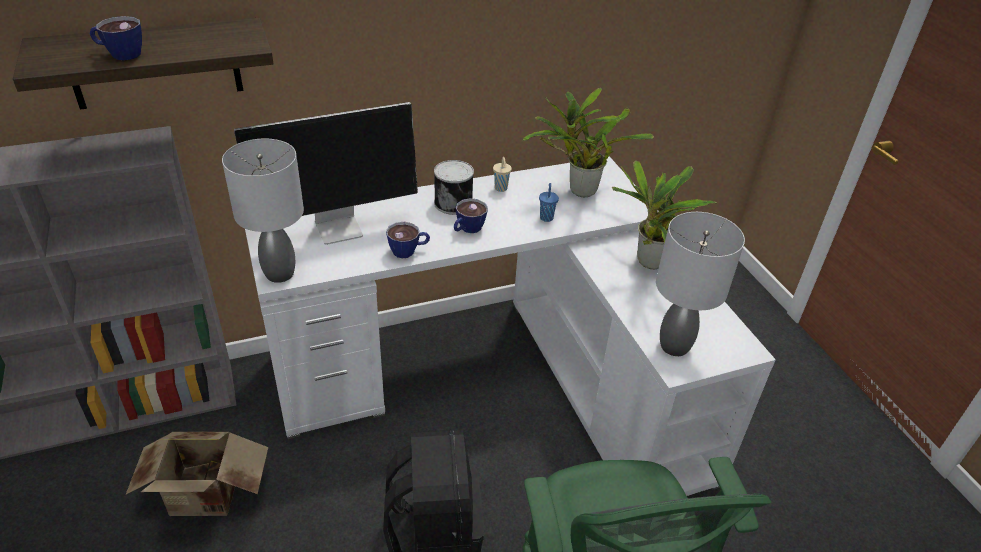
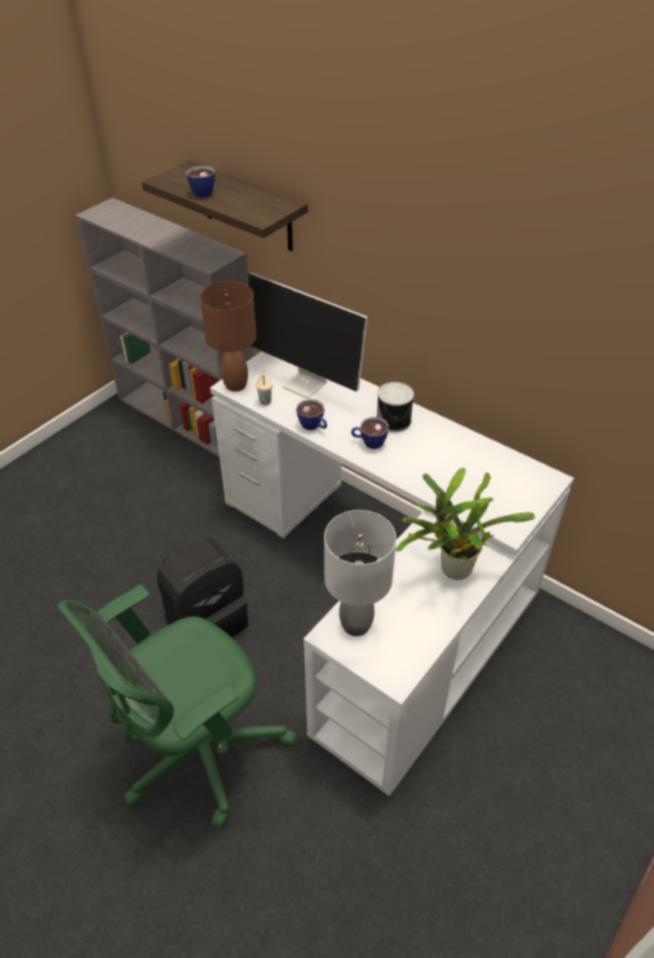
camera: 60 degrees right, 5 degrees up
(206, 498) = (156, 496): cardboard box -> none
(279, 274) = (235, 385): grey table lamp -> brown table lamp
(501, 189) = (442, 436): beige cup -> beige cup (264, 402)
(546, 217) = (431, 477): blue cup -> none
(578, 190) = (492, 479): potted plant -> none

